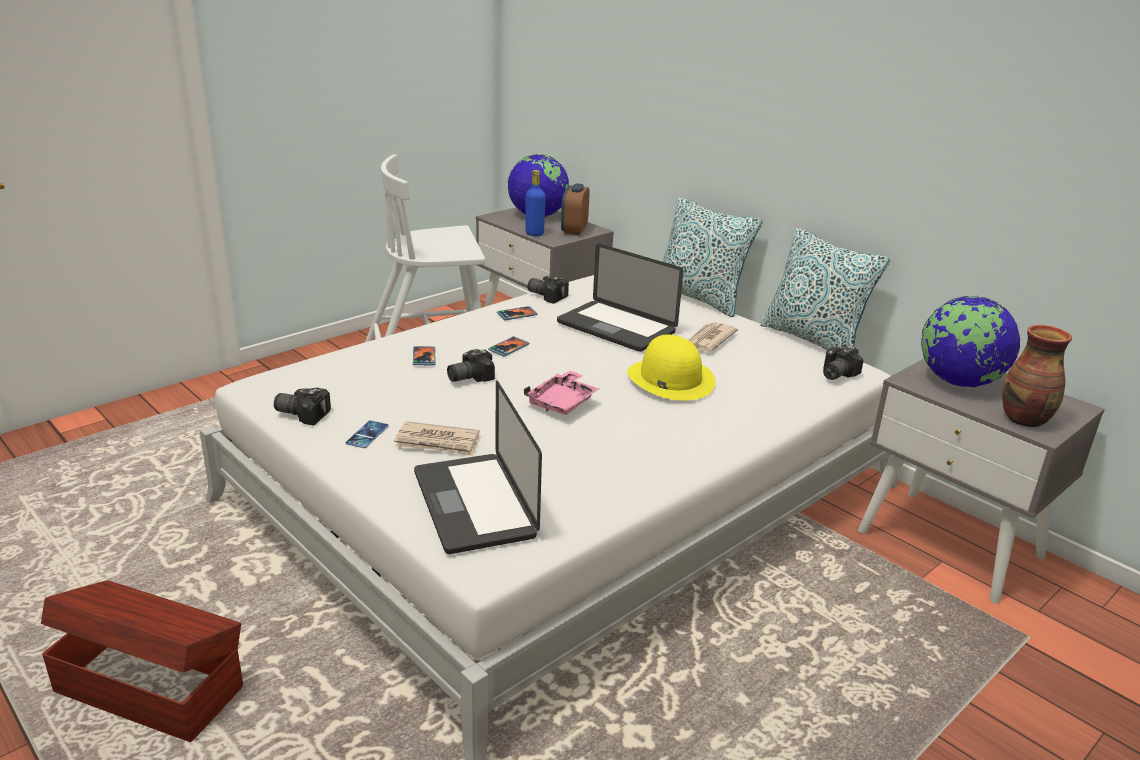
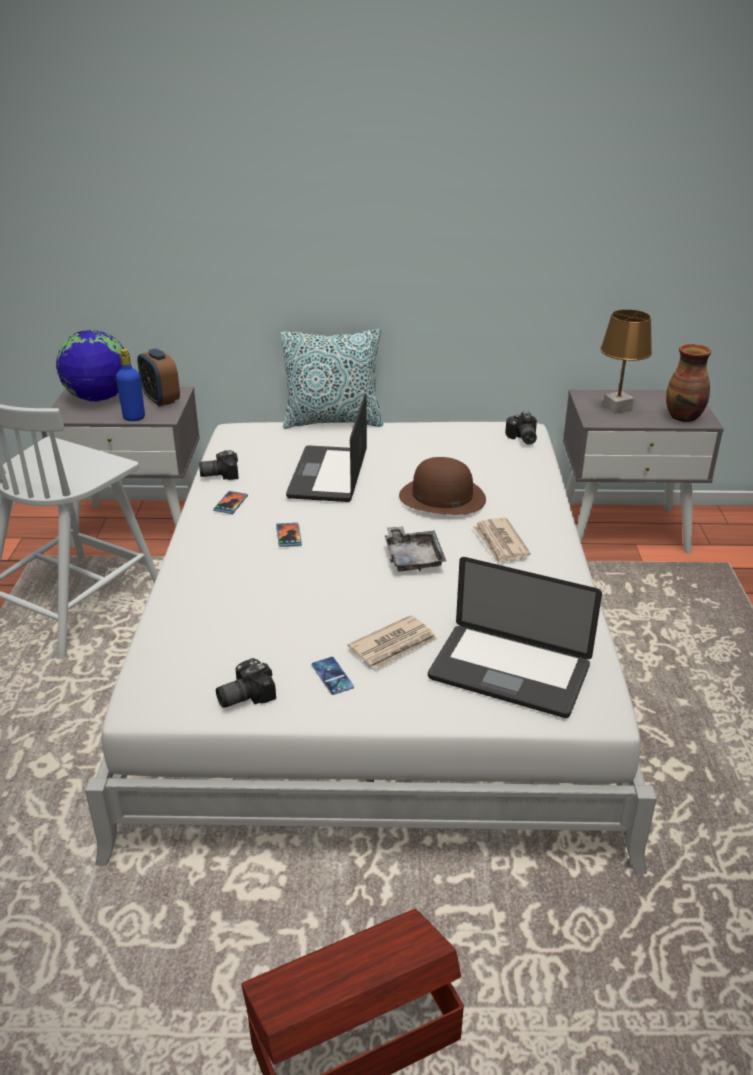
camera: 45 degrees left, 5 degrees up
(424, 357) = (238, 583): phone -> none
(468, 377) = (309, 579): camera -> none
(562, 402) = (413, 557): pink tray -> grey tray
(616, 328) = (328, 475): laptop -> laptop turned 105 degrees clockwise
(670, 378) = (441, 497): yellow hat -> brown hat
(708, 340) = (408, 452): newspaper -> newspaper (500, 543)
(813, 340) = (464, 419): pillow -> none
(958, 382) = (617, 408): globe -> brown table lamp

